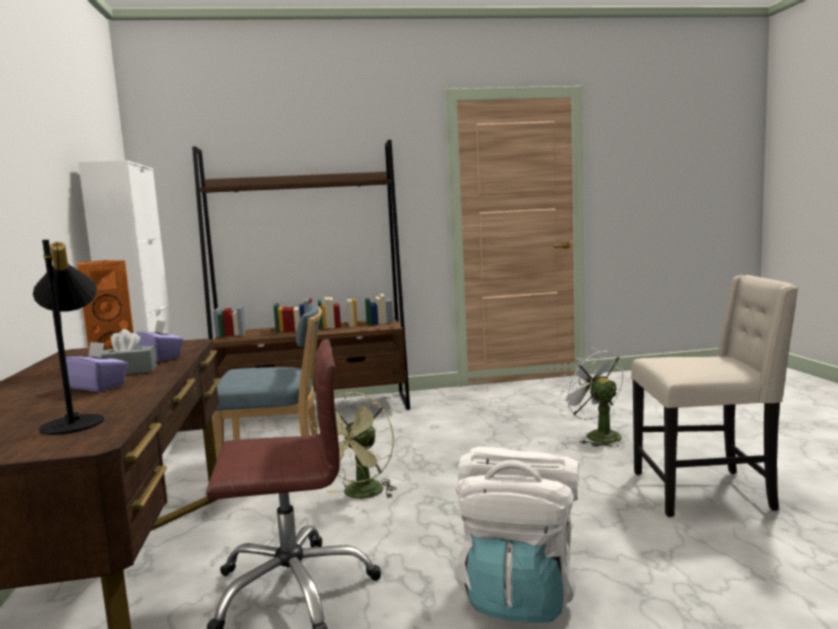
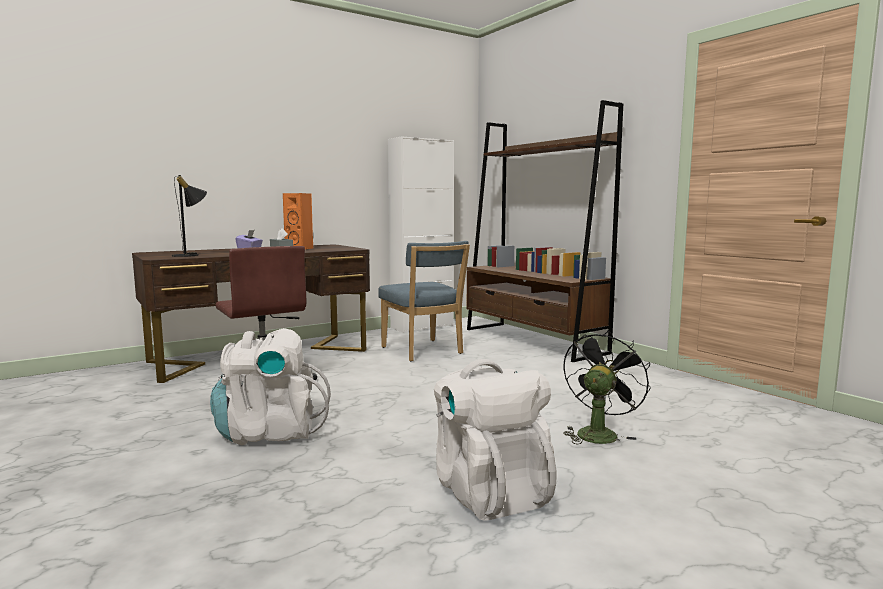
camera: 65 degrees right, 0 degrees up
(160, 357) = (313, 250): purple tissue box -> none
(360, 495) = (388, 376): green fan -> none
(596, 436) = (598, 433): white fan -> black fan
(705, 492) = (489, 491): beige chair -> white backpack

